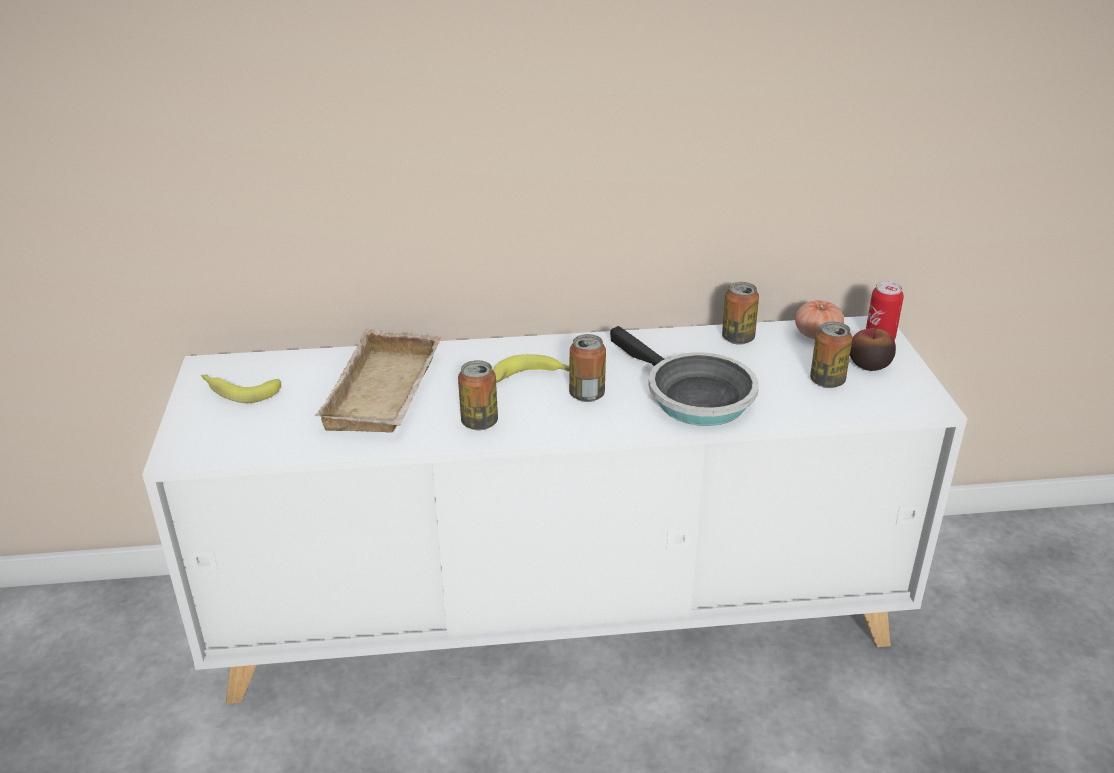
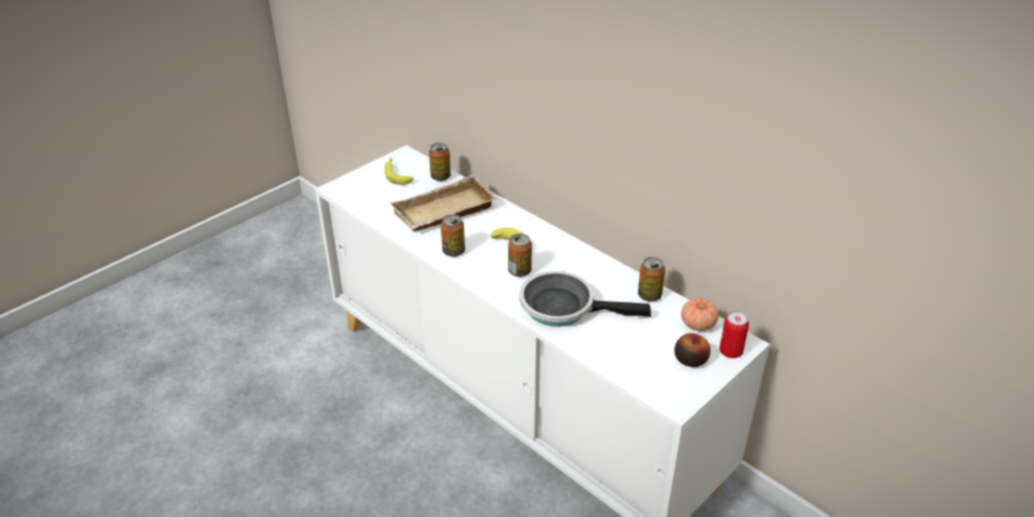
camera: 50 degrees right, 5 degrees up
(692, 396) = (564, 307): frying pan -> frying pan turned 90 degrees clockwise
(827, 381) = (647, 350): can -> can (440, 177)

